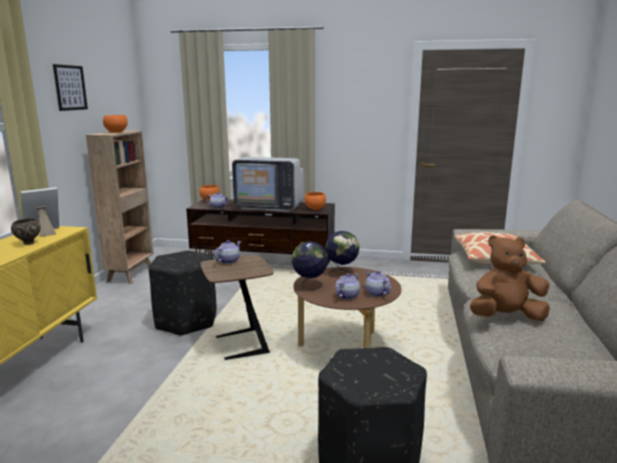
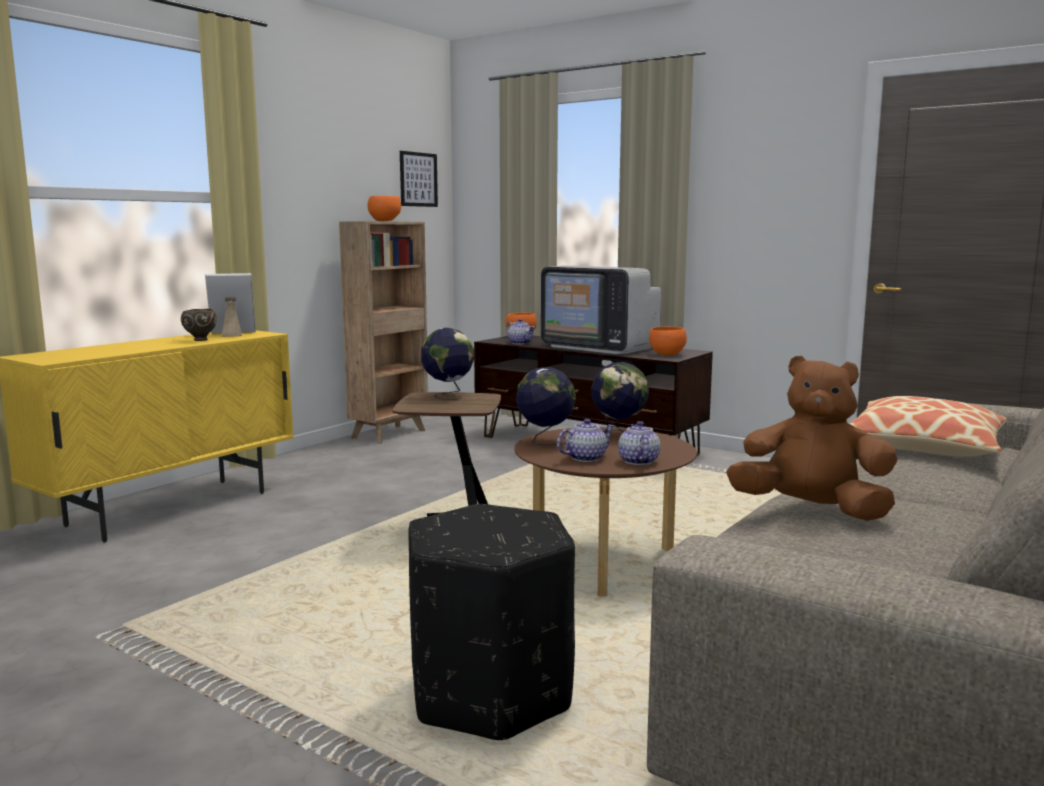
camera: 25 degrees right, 5 degrees down
(70, 87) = (325, 156): picture -> picture (418, 179)
(186, 321) = (408, 493): black ottoman -> none
(228, 261) = (448, 395): teapot -> globe

